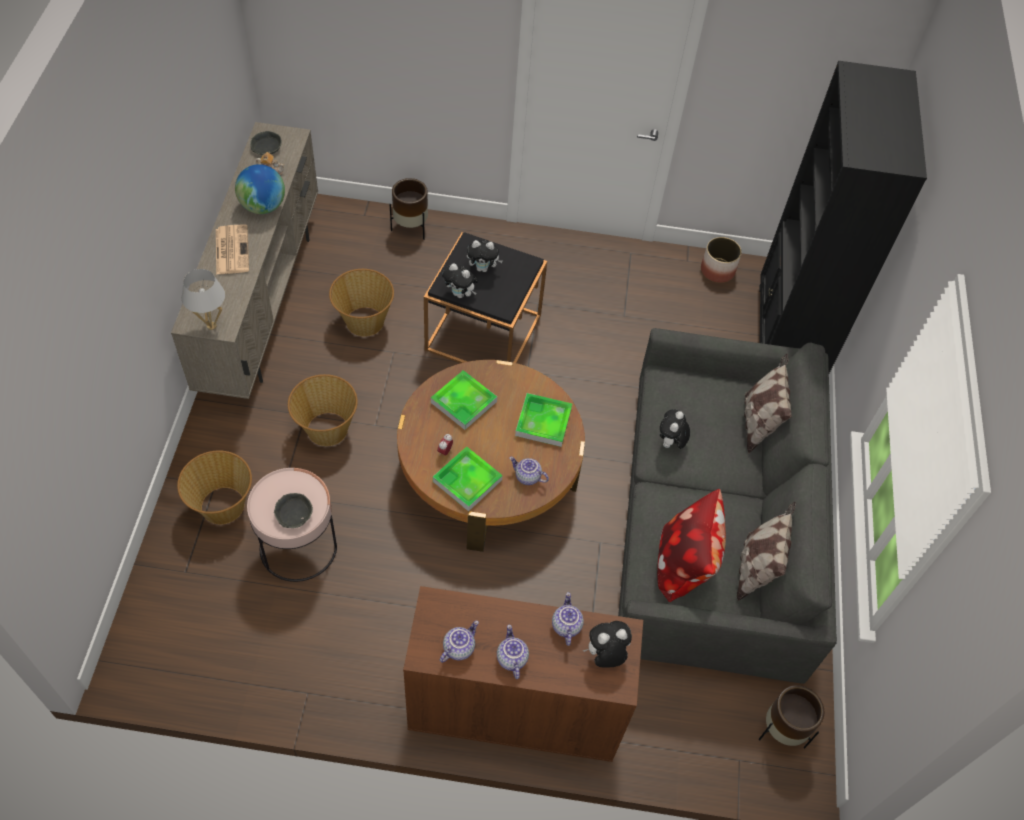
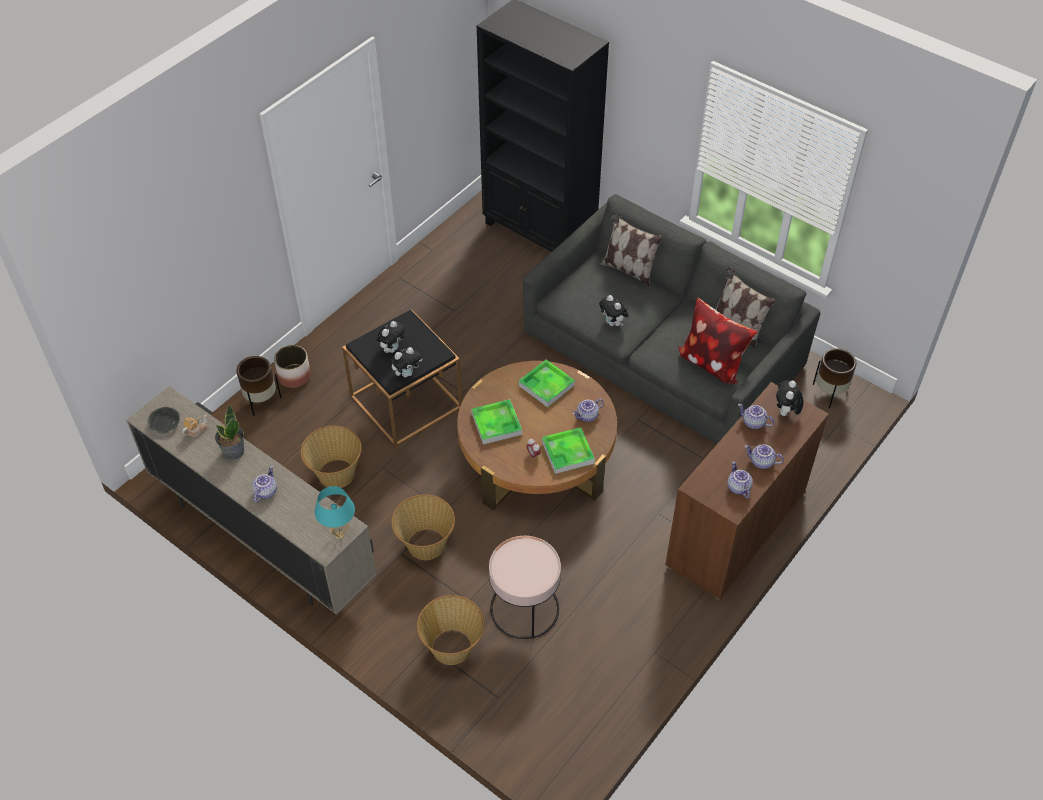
camera: 55 degrees left, 5 degrees down
(211, 325) = (339, 535): white table lamp -> turquoise table lamp
(231, 249) = (265, 491): newspaper -> teapot
(263, 206) = (233, 451): globe -> potted plant
(293, 514) = (537, 566): grey bowl -> none
(717, 270) = (454, 238): planter -> planter (294, 376)

